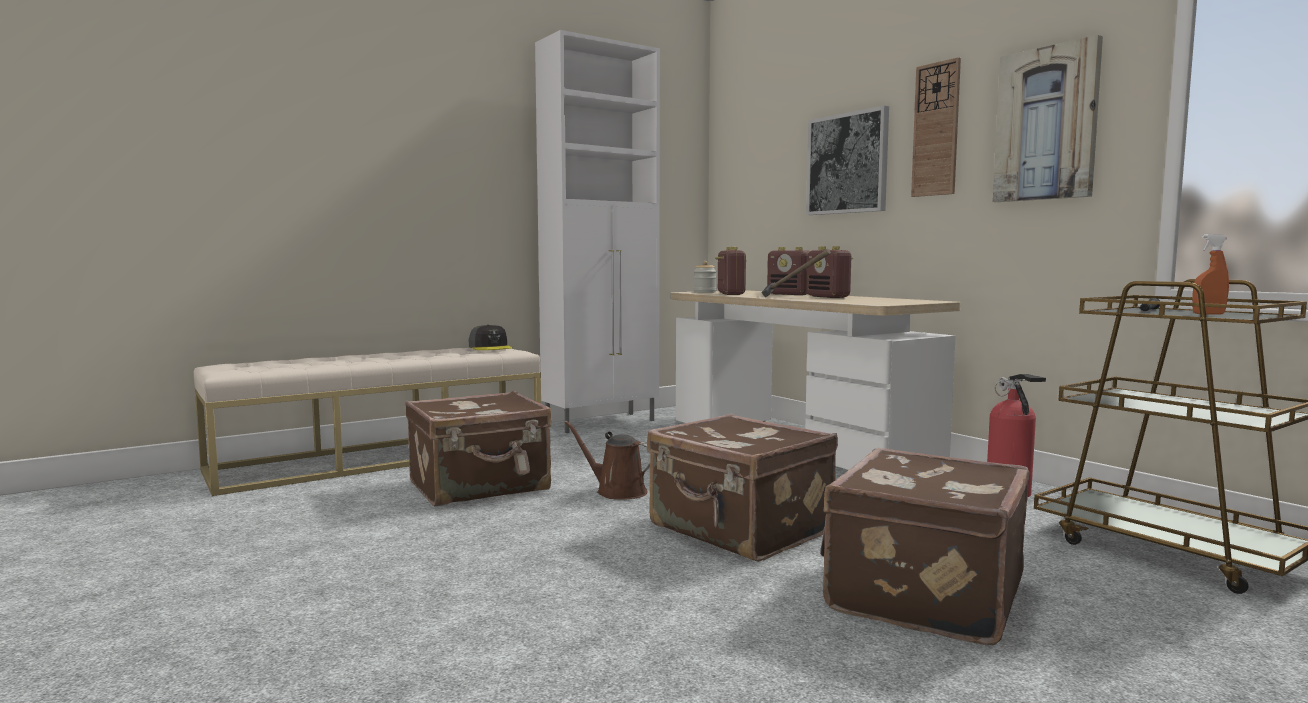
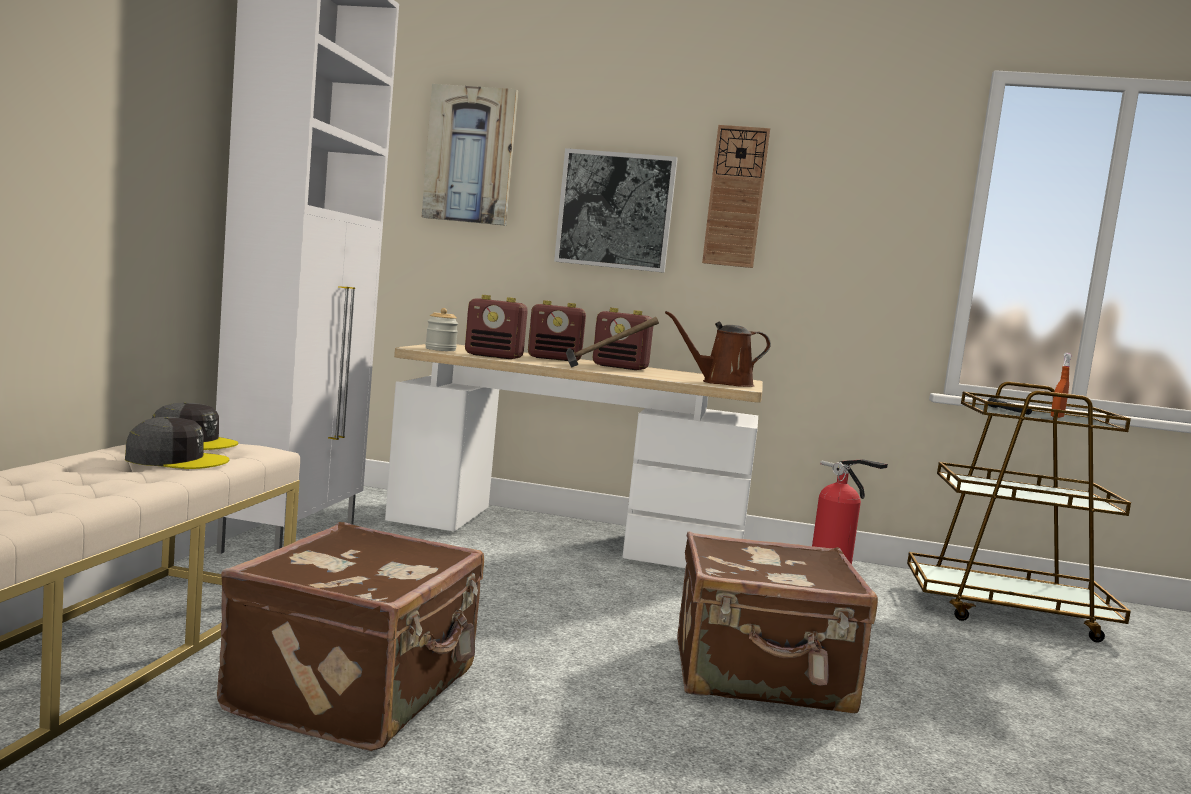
camera: 45 degrees left, 0 degrees up
(456, 353) = (176, 459): none -> grey cap
(617, 491) = (544, 653): brown watering can -> brown watering can (722, 383)
(730, 294) = (494, 356): radio -> radio turned 150 degrees clockwise
(921, 595) = (1003, 708): brown suitcase -> none
(1046, 124) = (857, 218): picture -> picture (470, 155)

